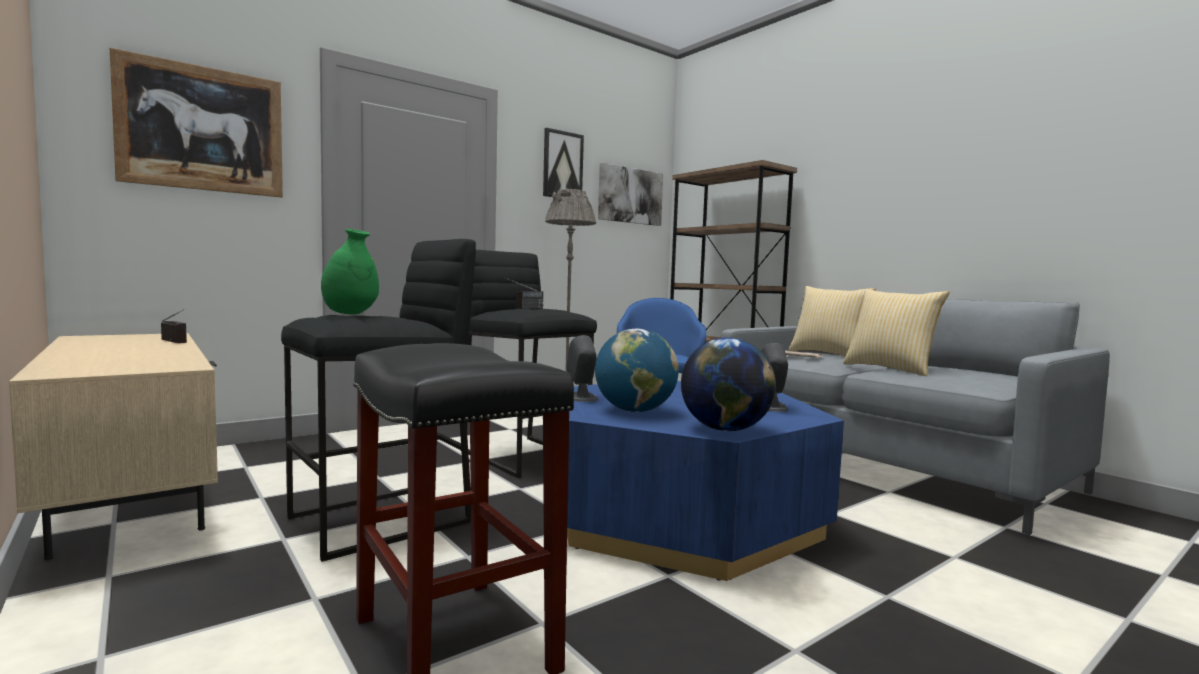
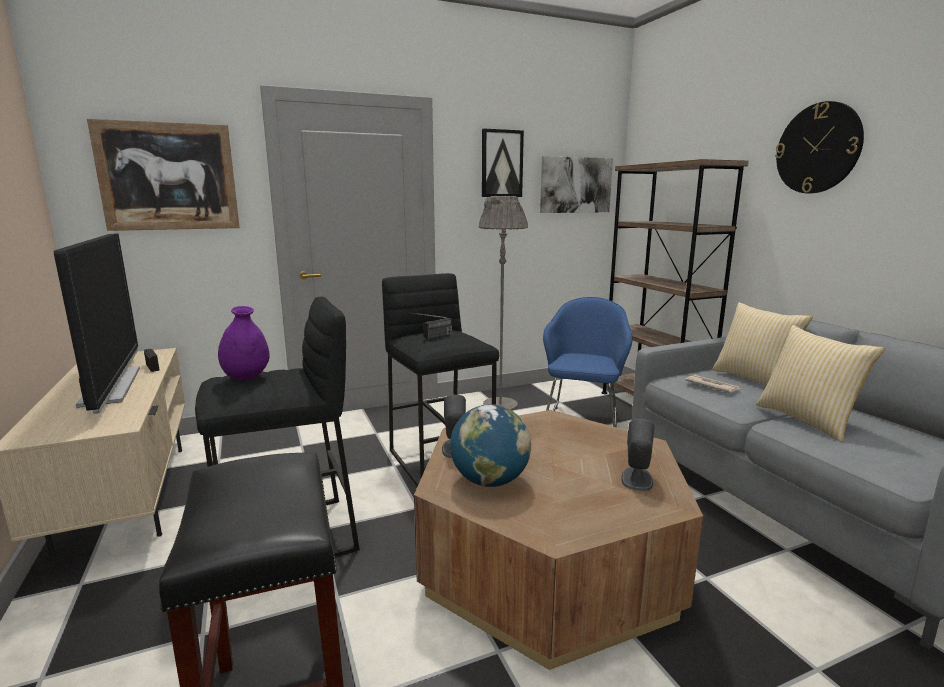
camera: 15 degrees right, 10 degrees up
(133, 349) = (112, 386): none -> television
(350, 314) = (246, 377): green vase -> purple vase
(681, 514) = (548, 562): blue coffee table -> brown coffee table
(725, 430) = (557, 529): globe -> none
(858, 153) = (818, 148): none -> wall clock

